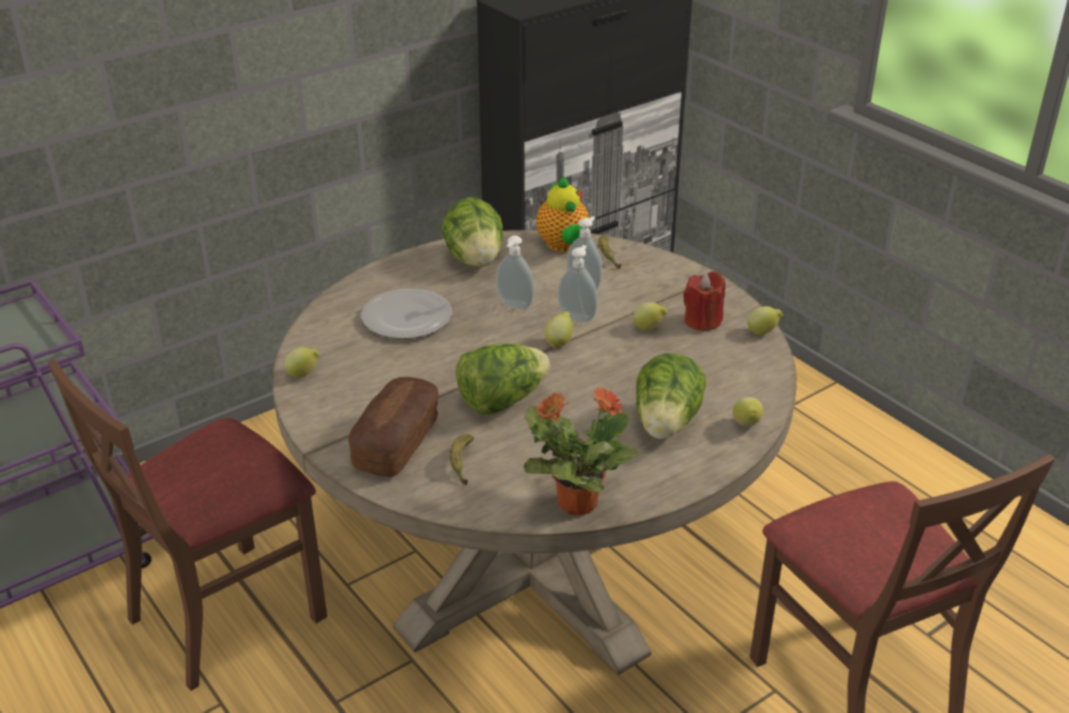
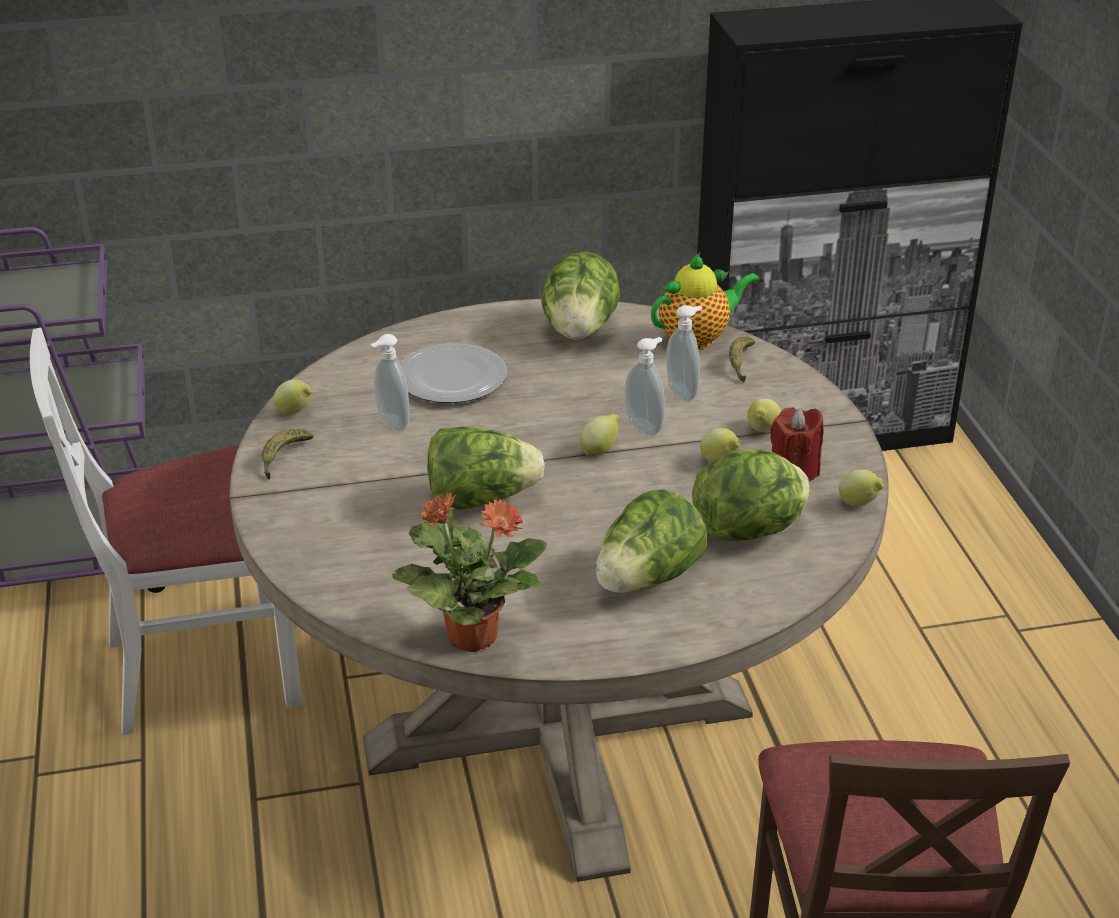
camera: 25 degrees right, 0 degrees up
(225, 614) = (203, 667): brown chair -> white chair
(396, 443) = (332, 513): bread -> none
(461, 463) = (382, 555): banana -> banana (283, 458)
(514, 306) = (581, 395): soap dispenser -> soap dispenser (391, 424)
(564, 246) = (697, 339): teapot -> teapot turned 120 degrees counterclockwise
(707, 370) = (750, 530): none -> lettuce
(746, 425) = (744, 609): lemon -> lemon (762, 431)

